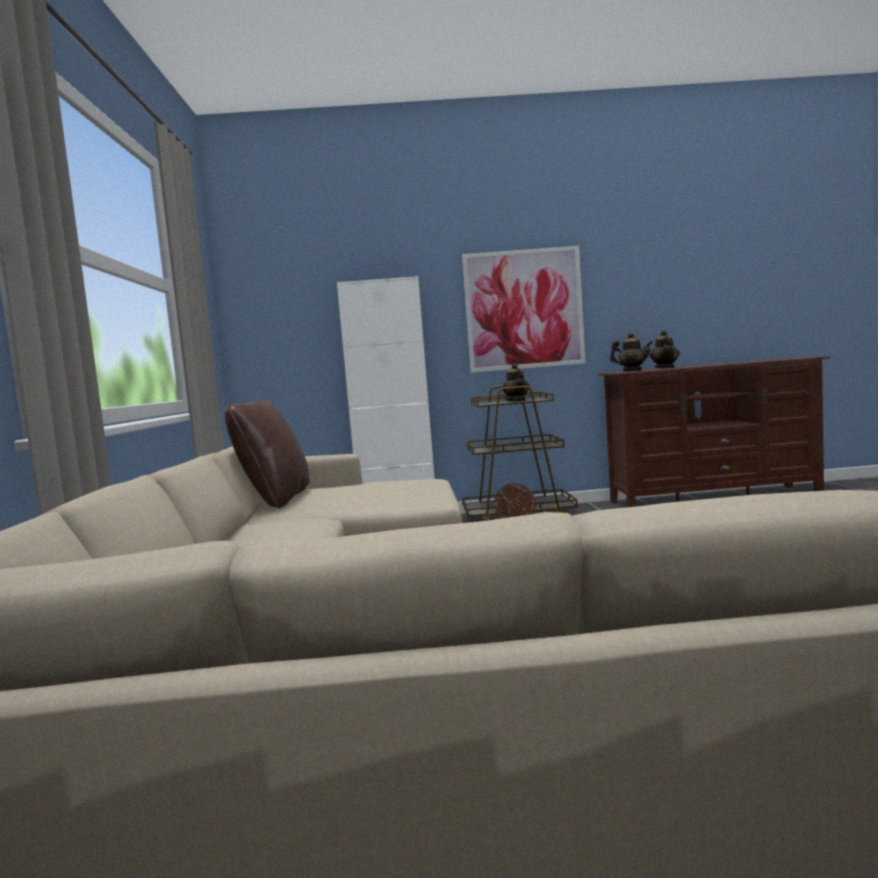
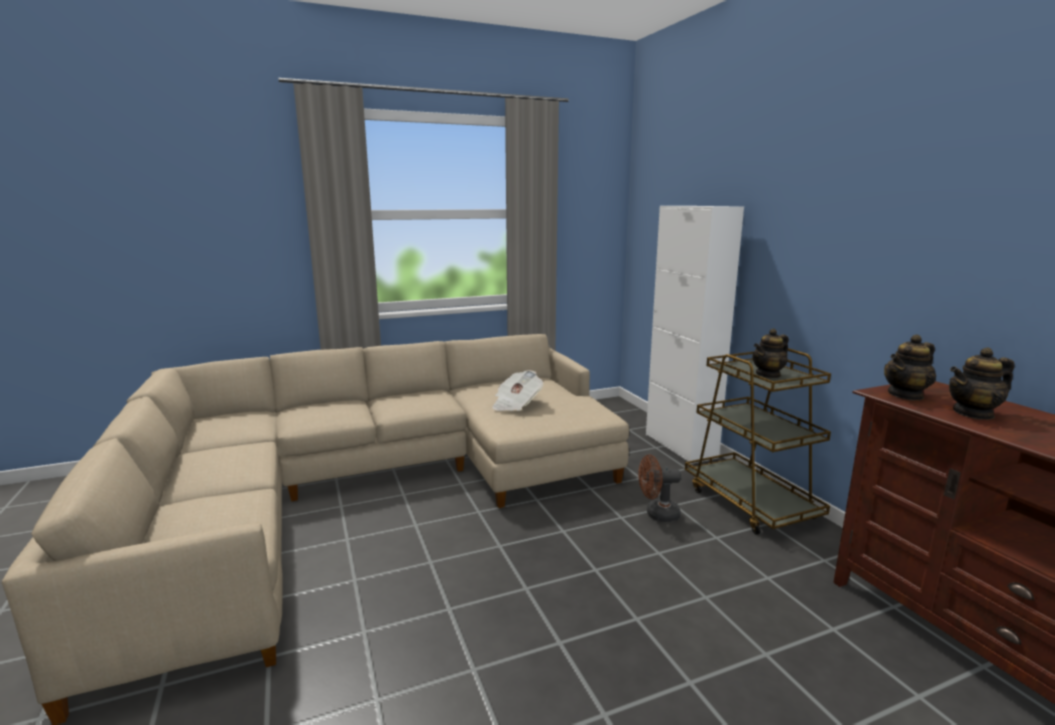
camera: 70 degrees right, 10 degrees up
(275, 500) = (501, 382): brown pillow -> none
(369, 494) = (516, 404): none -> newspaper
(524, 309) = (848, 258): picture -> none
(632, 371) = (906, 395): teapot -> teapot turned 60 degrees clockwise

